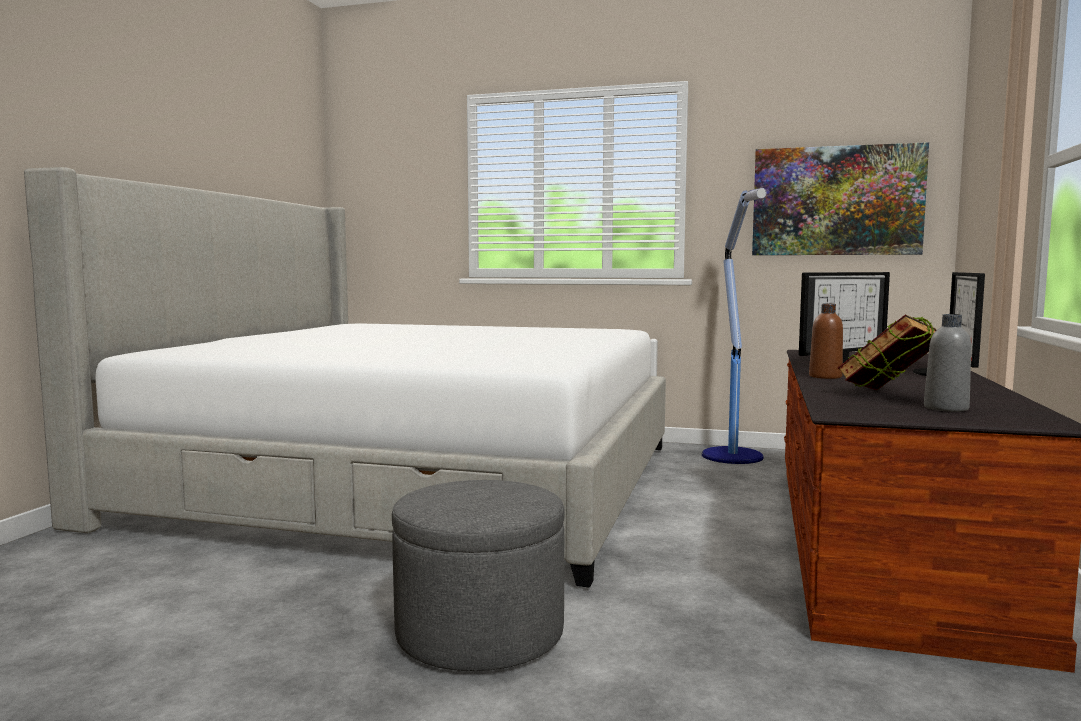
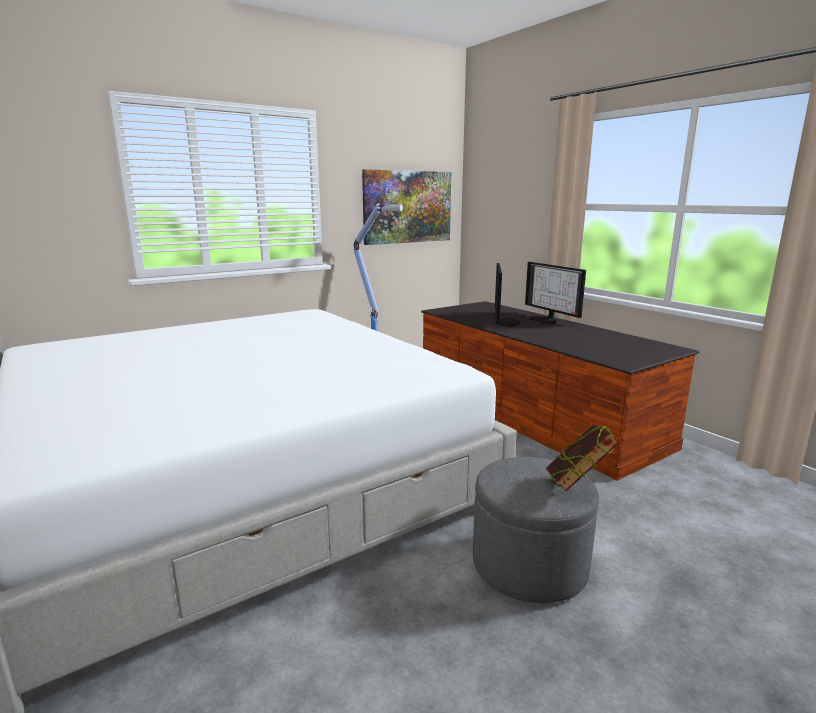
camera: 50 degrees left, 10 degrees up
(825, 376) = (523, 334): brown bottle -> none
(888, 395) = (589, 344): book -> book (577, 486)
(946, 408) = (631, 348): grey bottle -> none

